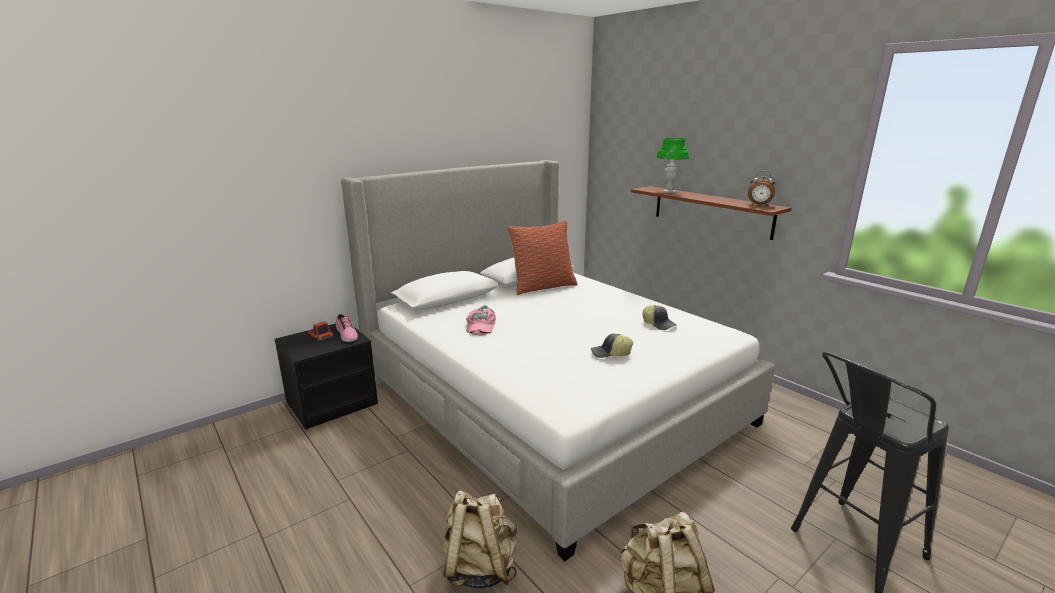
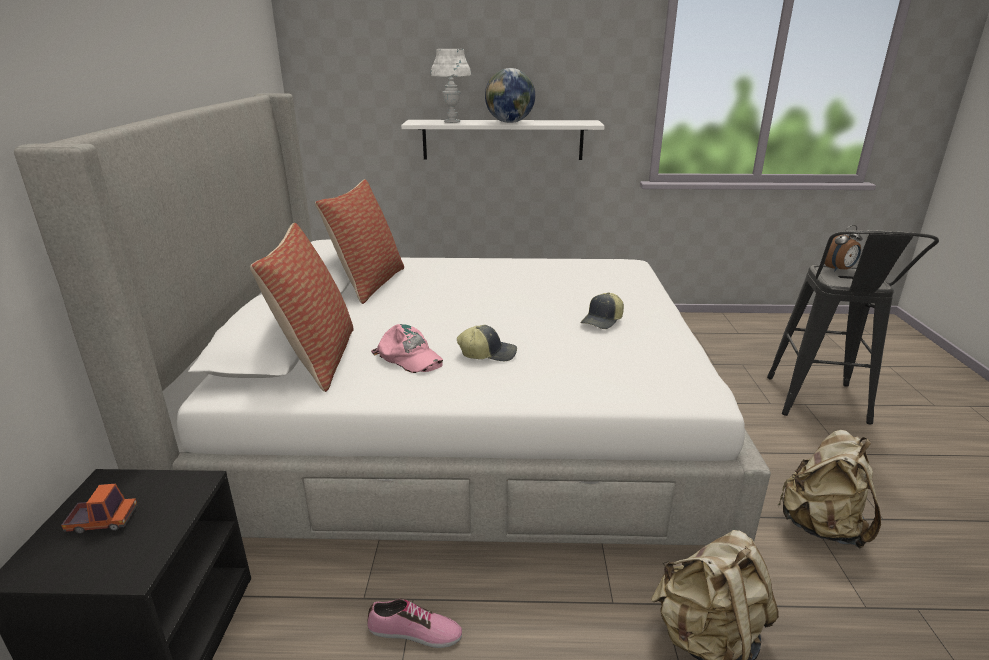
camera: 50 degrees left, 5 degrees up
(346, 334) = (152, 488): shoe -> shoe (414, 632)
(449, 310) = (317, 358): none -> pillow
(659, 324) = (567, 277): cap -> cap (488, 353)
(669, 191) = (452, 122): green table lamp -> white table lamp
(706, 198) = (509, 122): none -> globe
(711, 211) = (502, 140): brown shelf -> white shelf
(759, 205) = (572, 121): alarm clock -> alarm clock (839, 270)

